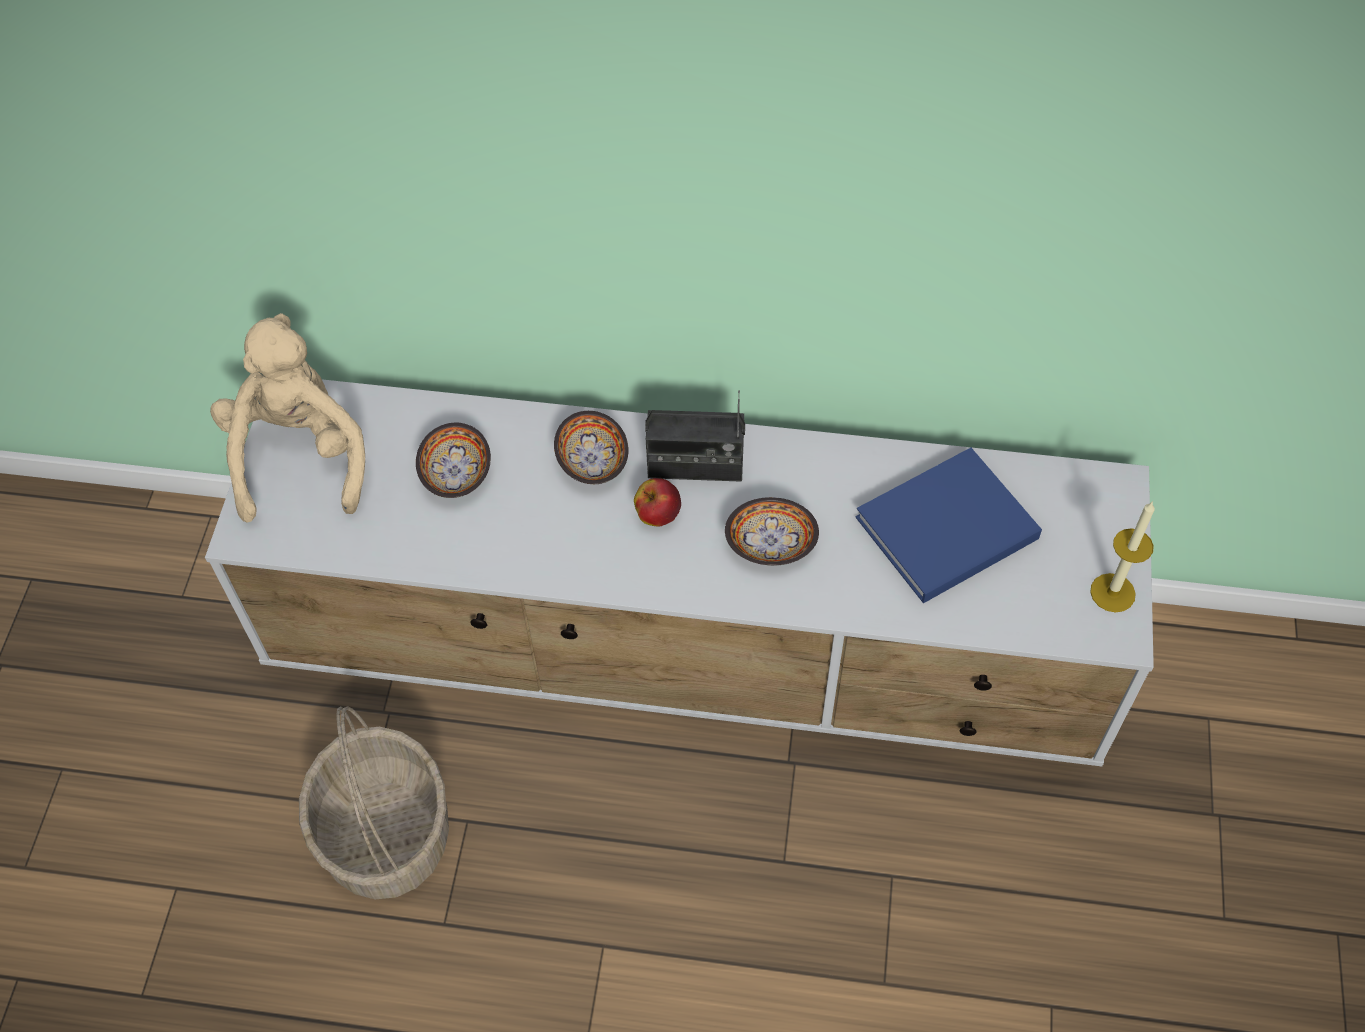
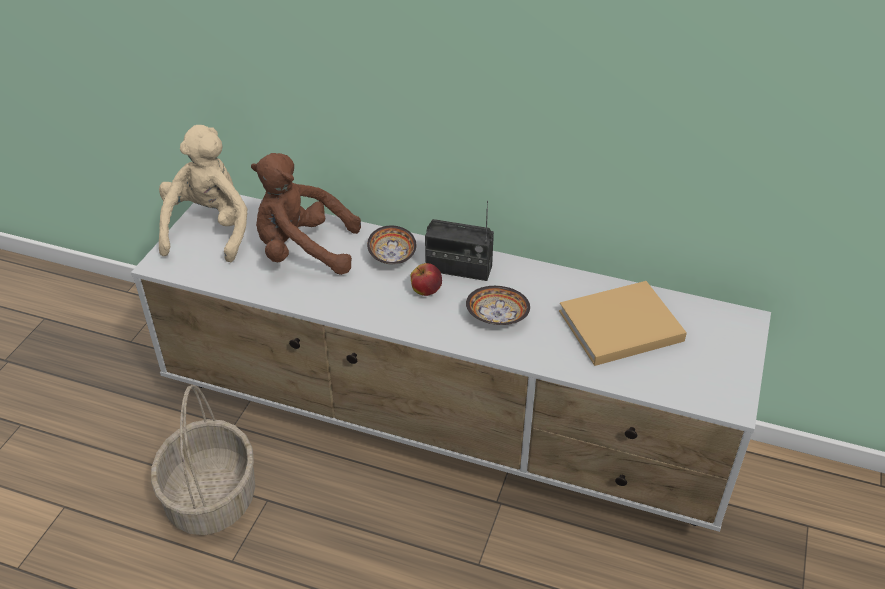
camera: 10 degrees right, 15 degrees down
(456, 473) = (303, 251): bowl -> brown plush toy
(942, 530) = (617, 326): blue book -> beige book
(1112, 592) = (732, 380): candle -> none

